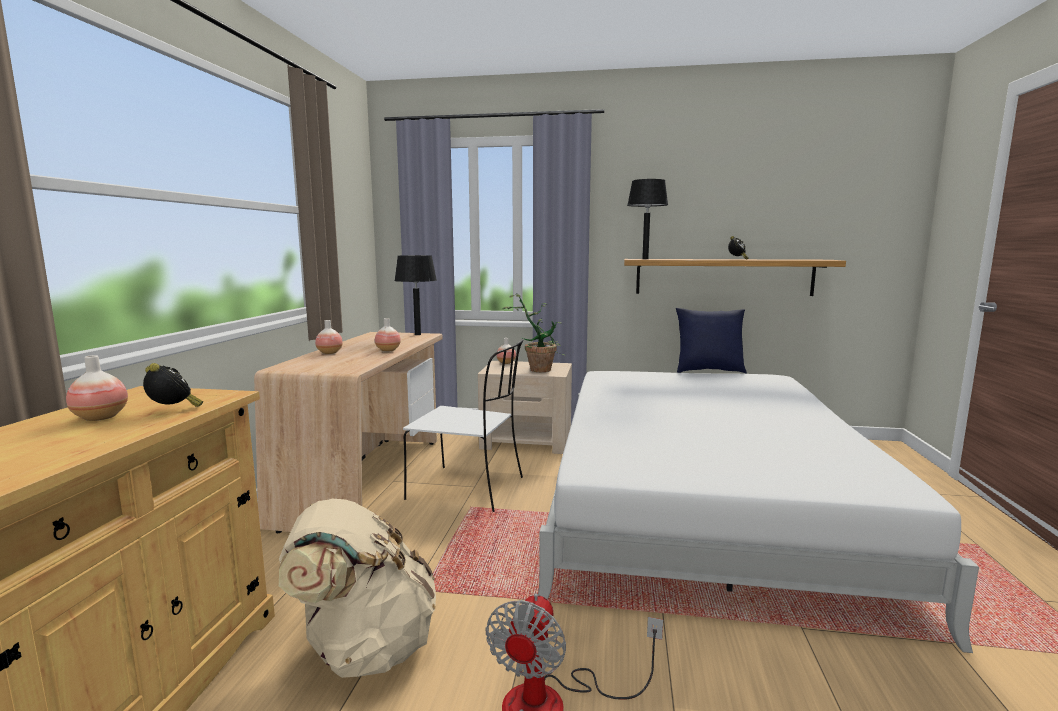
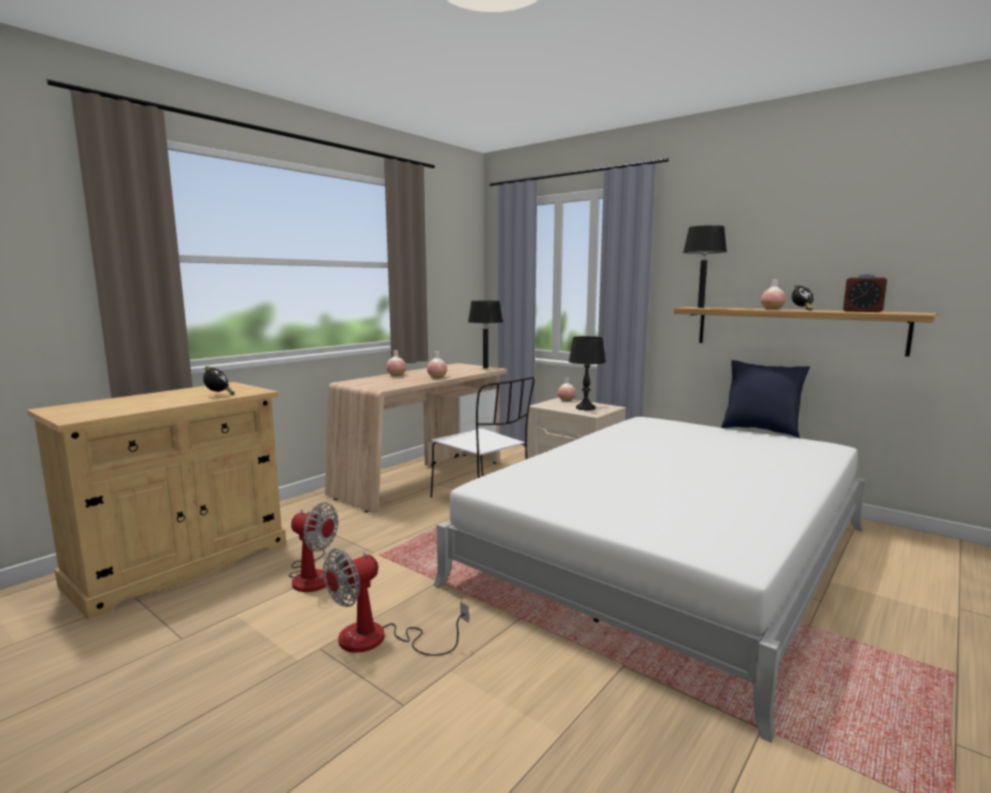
camera: 30 degrees right, 0 degrees up
(100, 417) = (185, 394): vase -> vase (772, 309)
(365, 648) = (312, 574): beige backpack -> fan
(539, 368) = (585, 408): potted plant -> black table lamp
(783, 259) = (862, 311): none -> alarm clock

